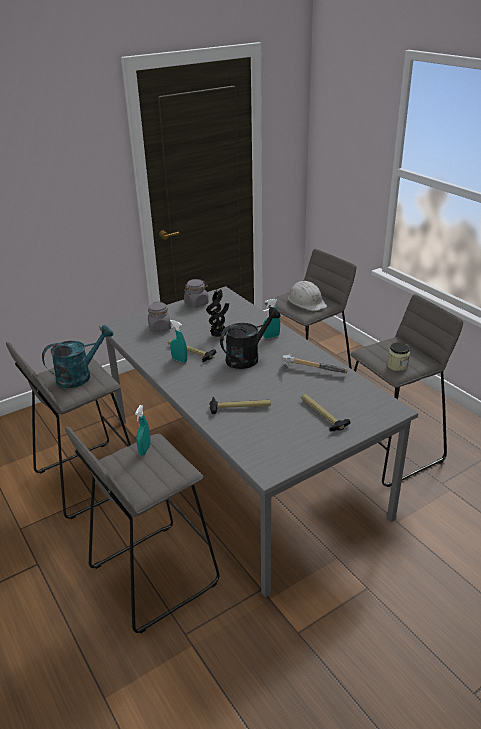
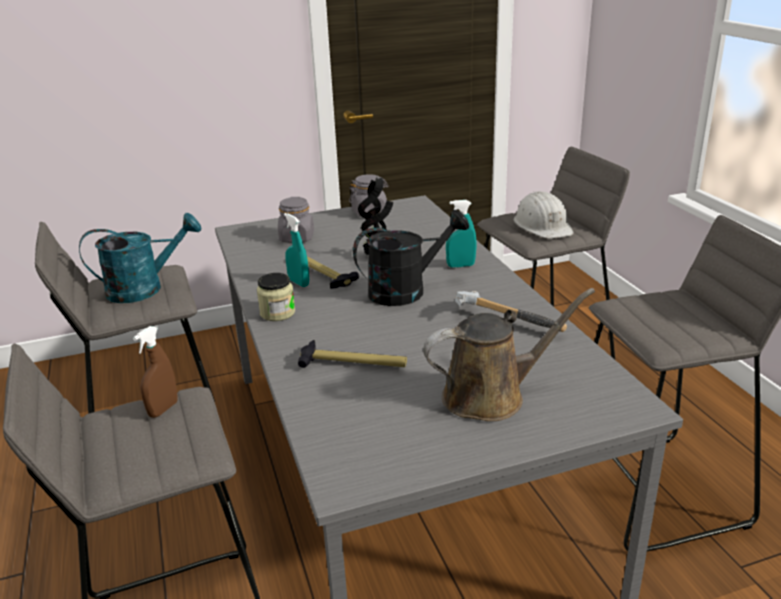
camera: 15 degrees right, 5 degrees down
(145, 450) = (163, 409): turquoise spray bottle -> brown spray bottle
(321, 415) = (491, 396): hammer -> brown watering can
(397, 366) = (667, 333): jar -> jar (277, 313)

